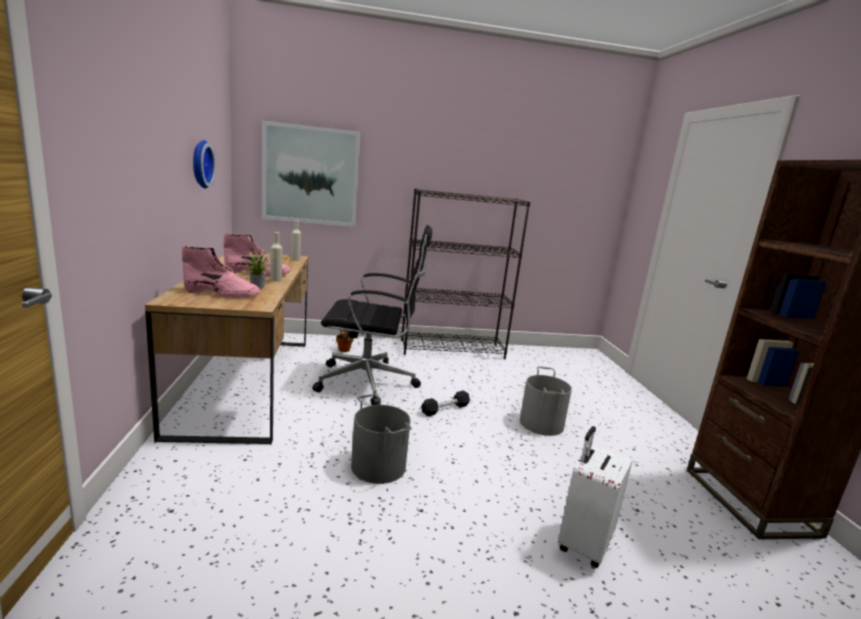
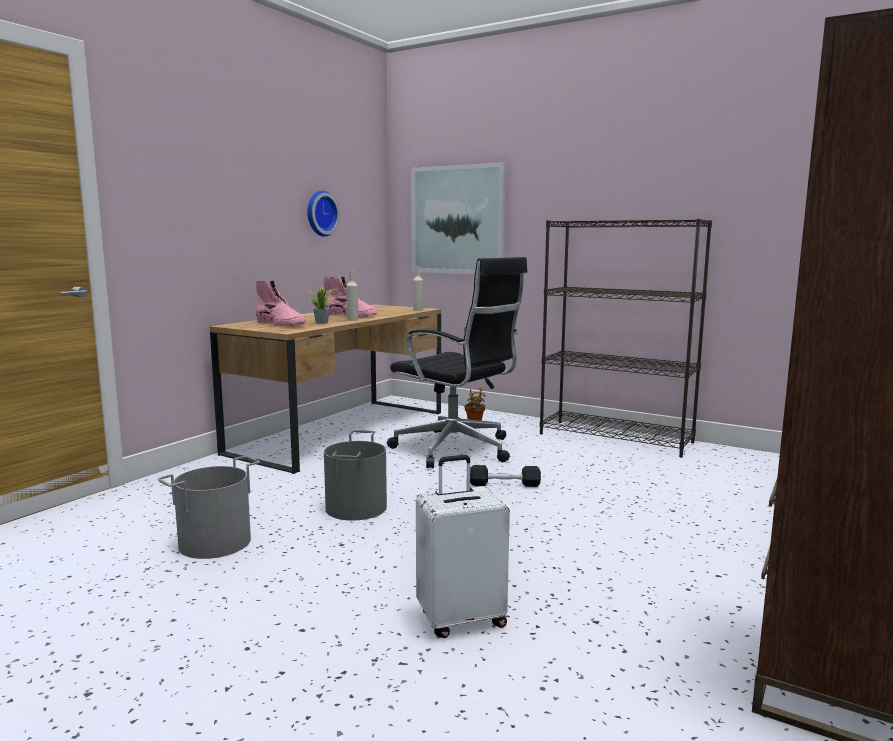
camera: 40 degrees right, 5 degrees down
(542, 424) = (613, 521): grey bucket -> grey bucket (215, 543)

